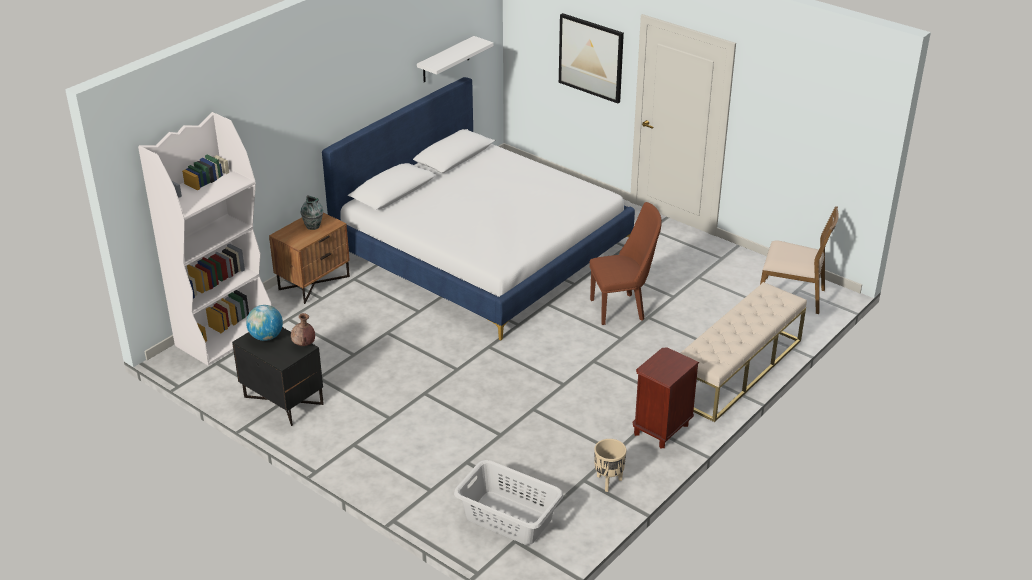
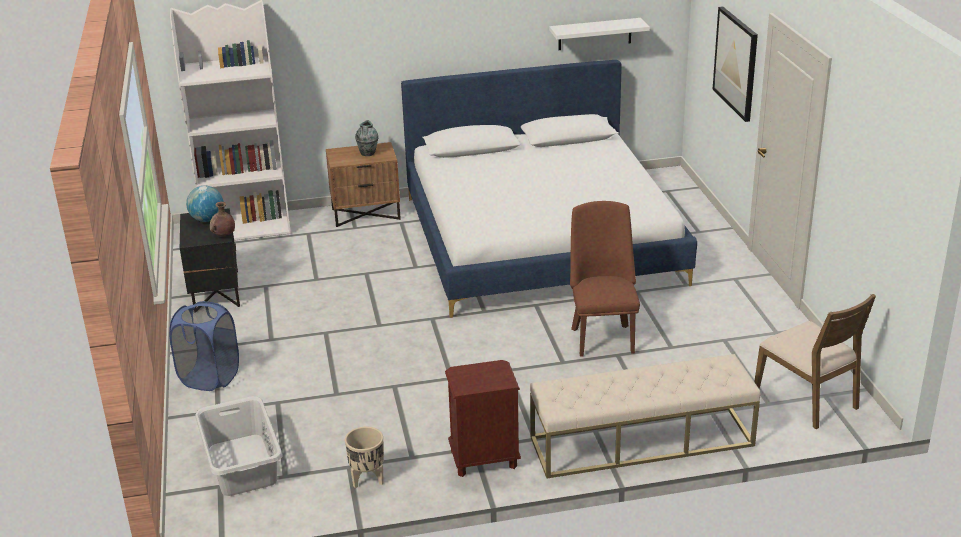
camera: 40 degrees right, 5 degrees down
(386, 470) = (209, 378): none -> blue laundry basket
(622, 308) = (602, 337): brown chair -> brown chair turned 120 degrees counterclockwise

